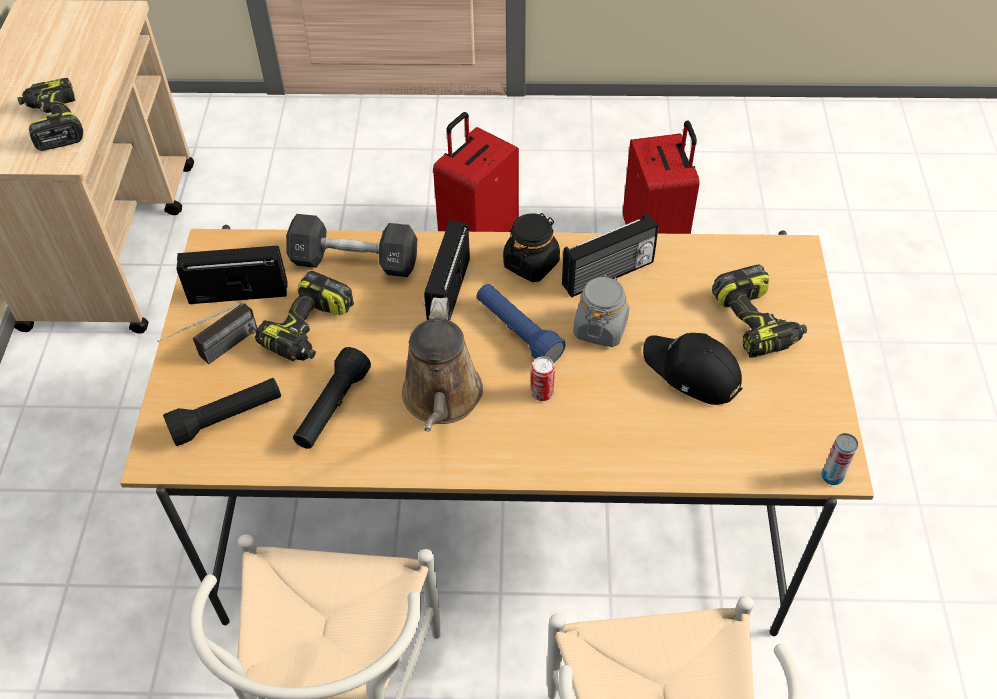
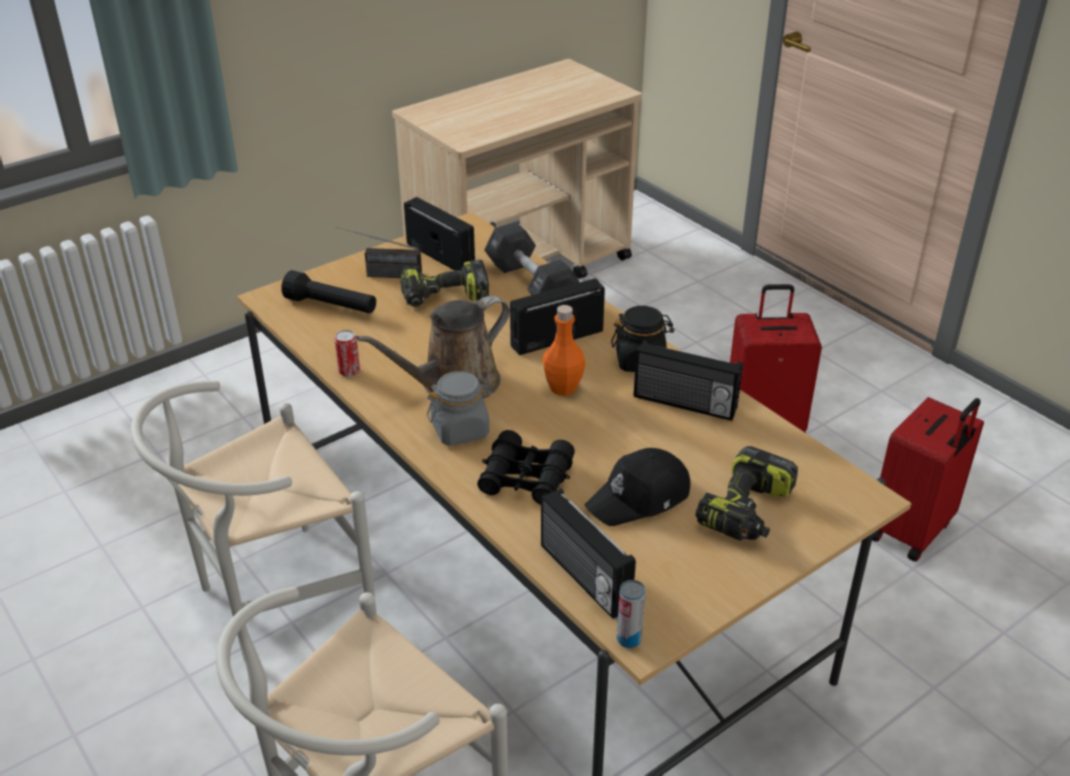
camera: 50 degrees right, 15 degrees down
(54, 123) = (487, 122): power drill -> none
(332, 408) = (388, 342): black flashlight -> none
(517, 332) = (563, 388): blue flashlight -> orange bottle
(542, 393) = (517, 428): can -> can (349, 371)
(600, 328) = (622, 426): grey jar -> grey jar (460, 430)
(608, 426) = (526, 478): none -> black binoculars
(692, 372) = (640, 498): black cap -> black cap turned 120 degrees counterclockwise
(749, 462) = (583, 577): none -> radio

